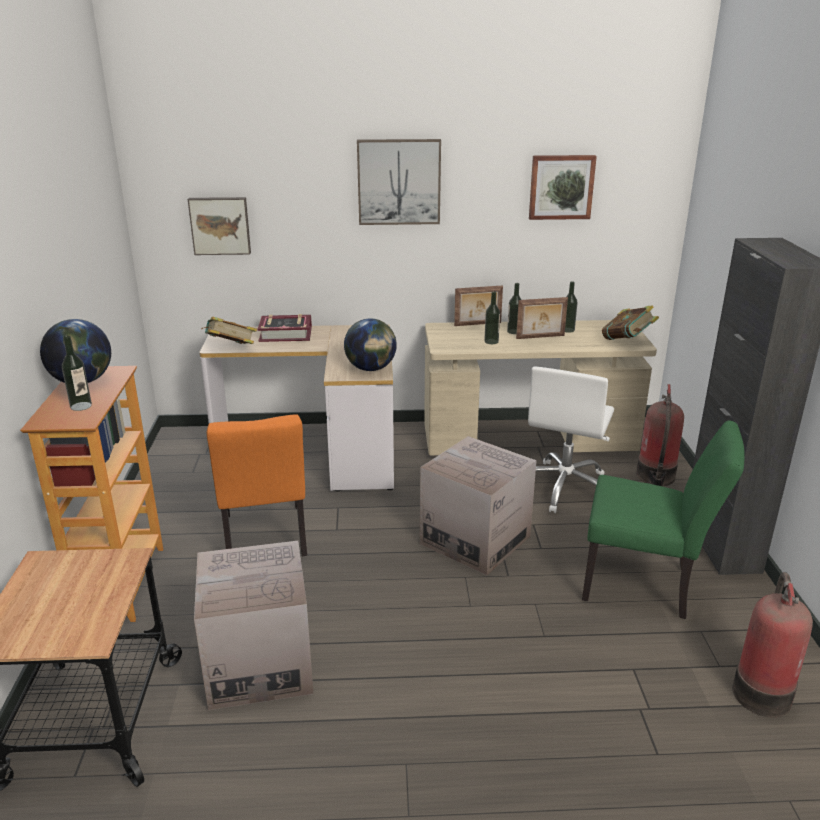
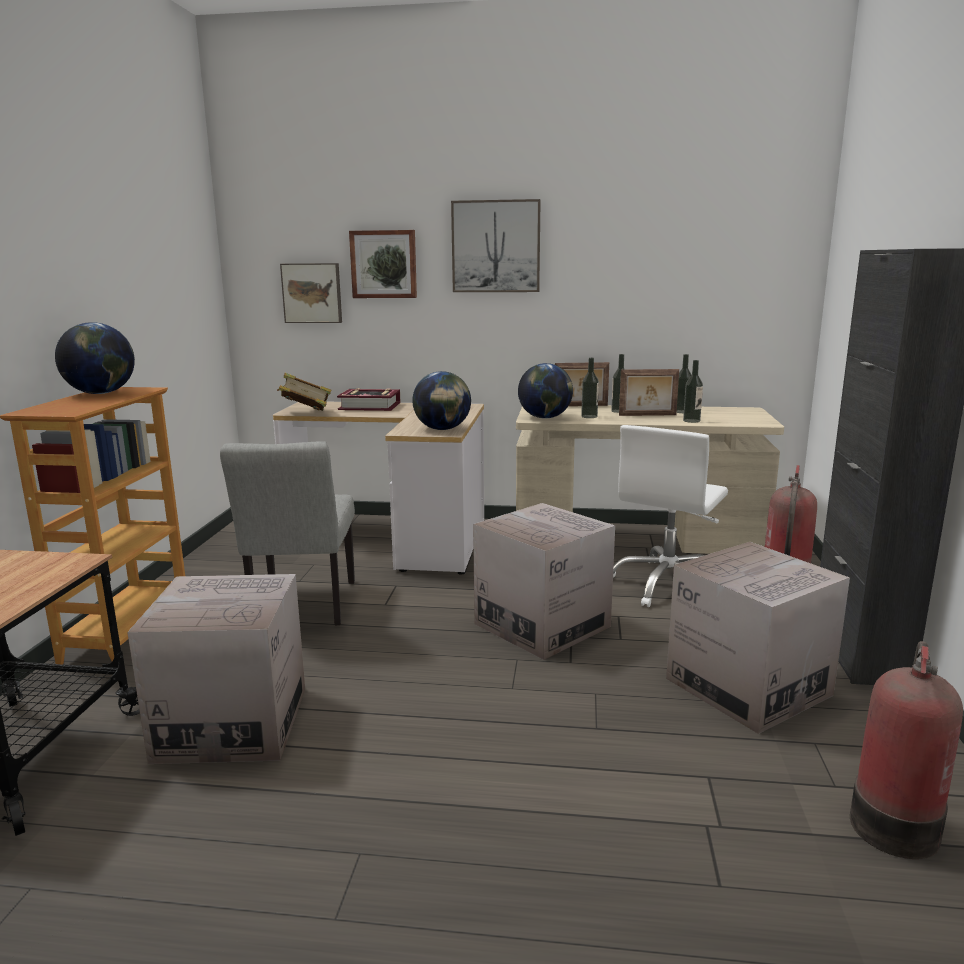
camera: 10 degrees right, 10 degrees down
(81, 406) = (79, 405): bottle -> bottle (691, 421)
(265, 540) = (301, 608): orange chair -> grey chair
(453, 345) = (545, 417): none -> globe
(561, 187) = (675, 252): picture -> picture (384, 264)
(627, 341) = (750, 420): book -> none
(646, 585) = (748, 687): green chair -> cardboard box

